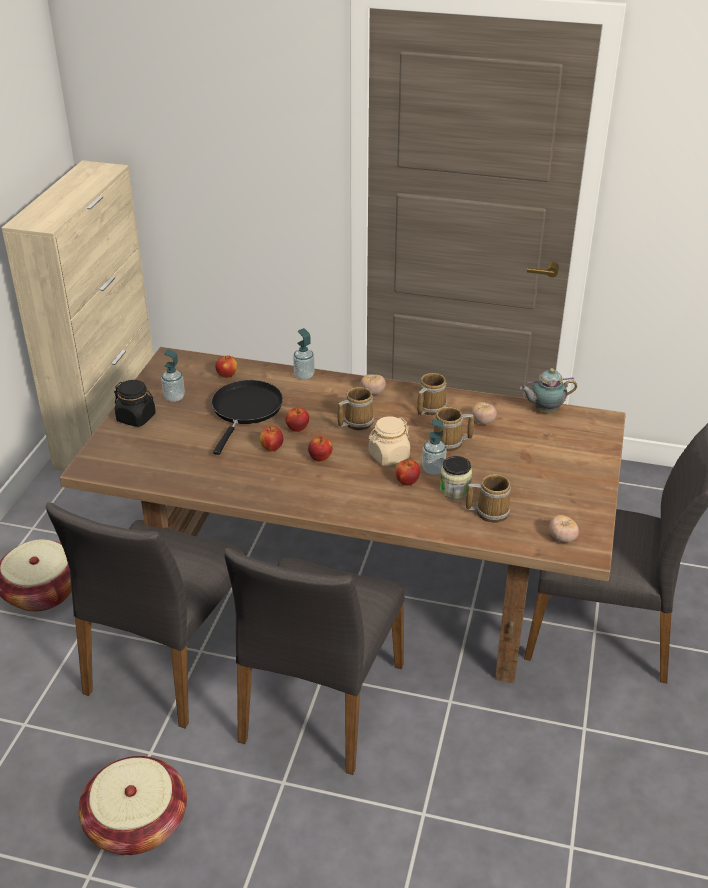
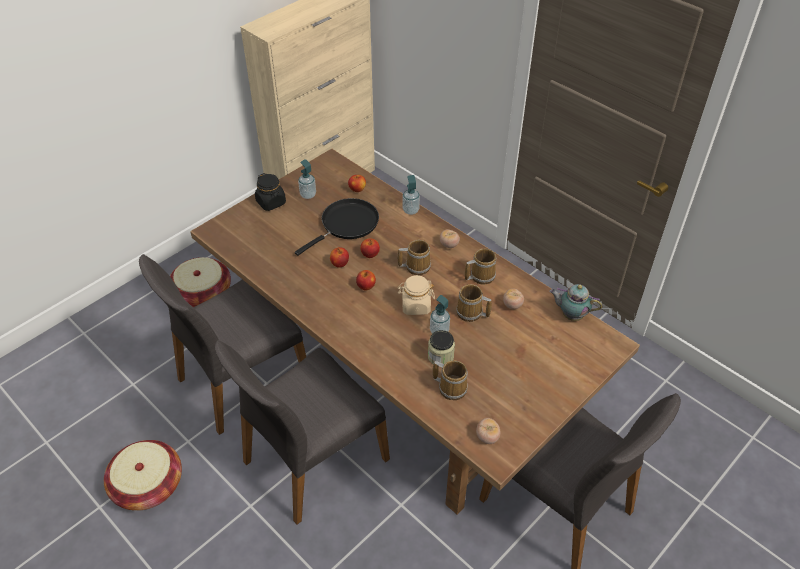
camera: 30 degrees right, 10 degrees up
(407, 481) = (411, 334): apple -> none

